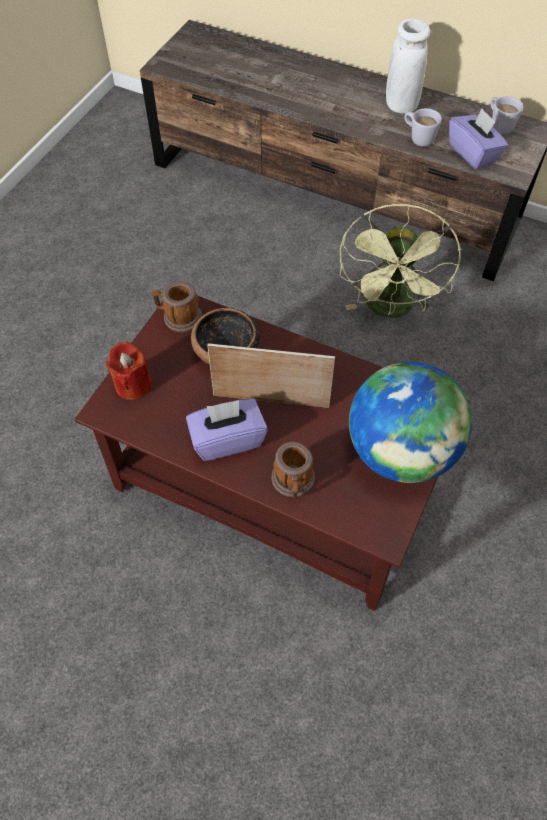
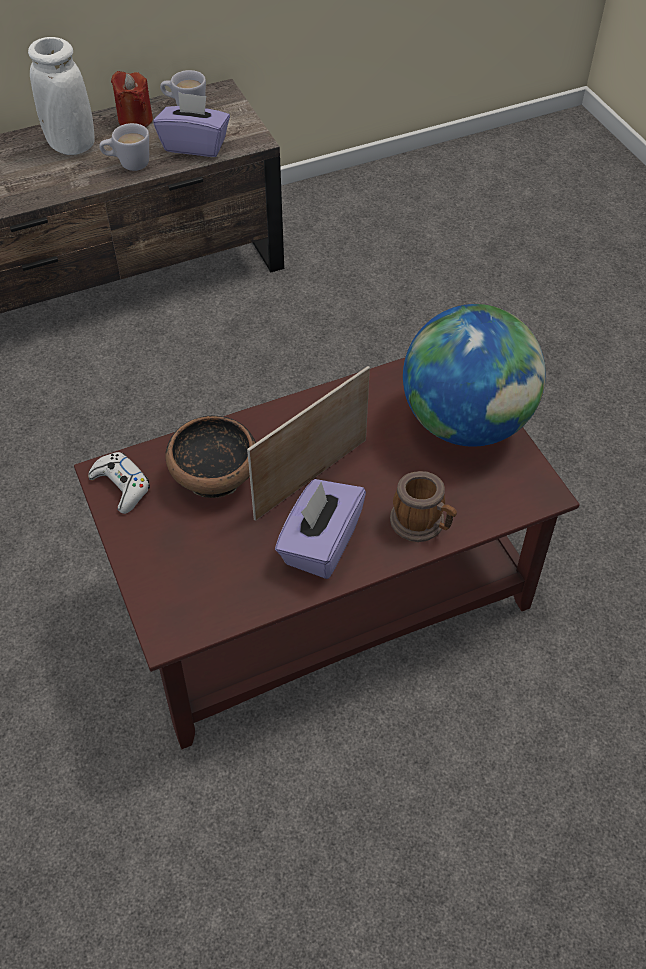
camera: 50 degrees left, 5 degrees down
(133, 385) = (165, 583): red candle -> red candle (135, 120)
(178, 317) = (121, 486): mug -> white game controller
(391, 309) = (229, 359): green fan -> none

